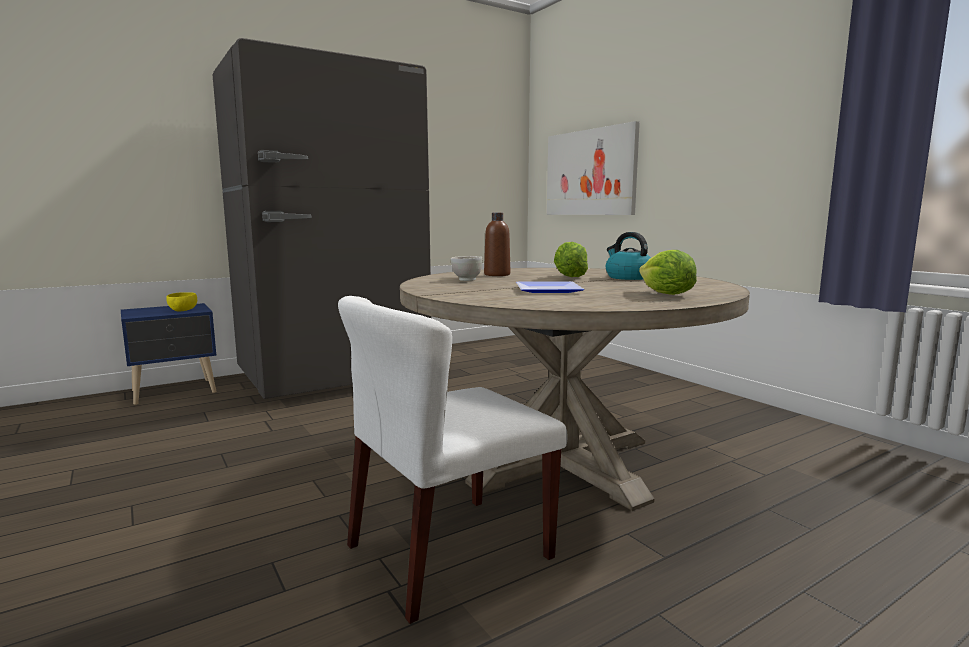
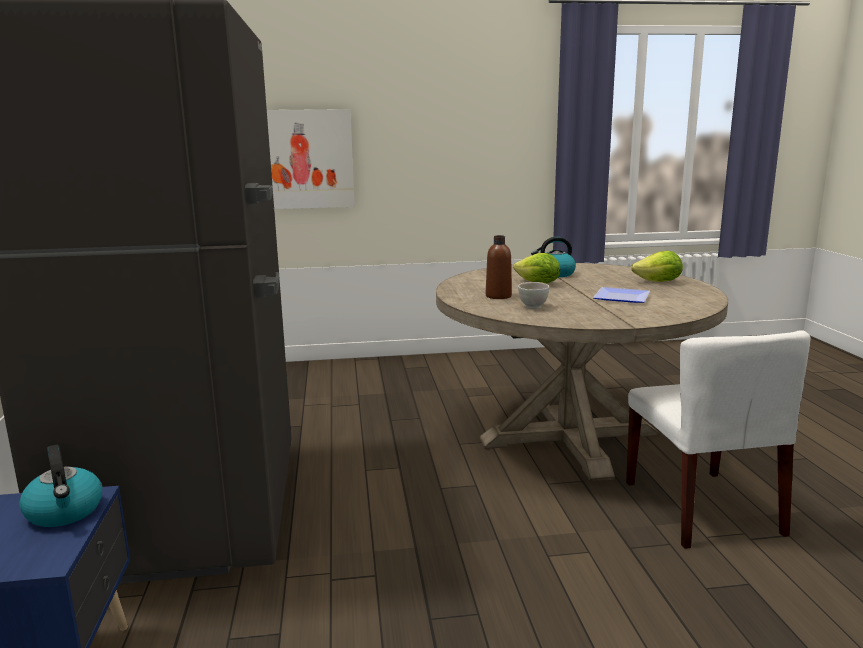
camera: 65 degrees left, 5 degrees up
(183, 310) = (65, 512): yellow bowl -> kettle

